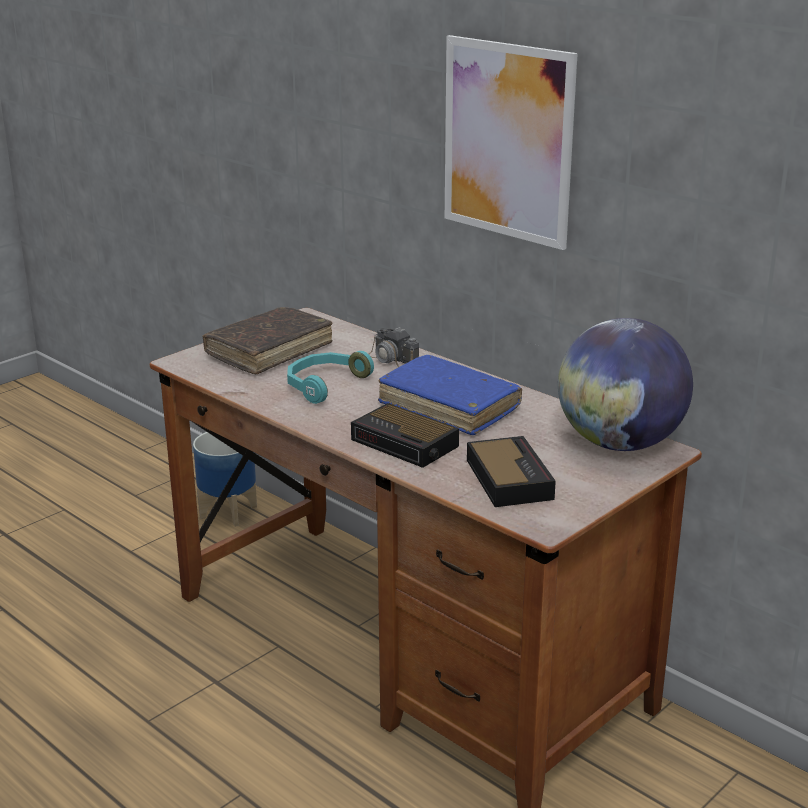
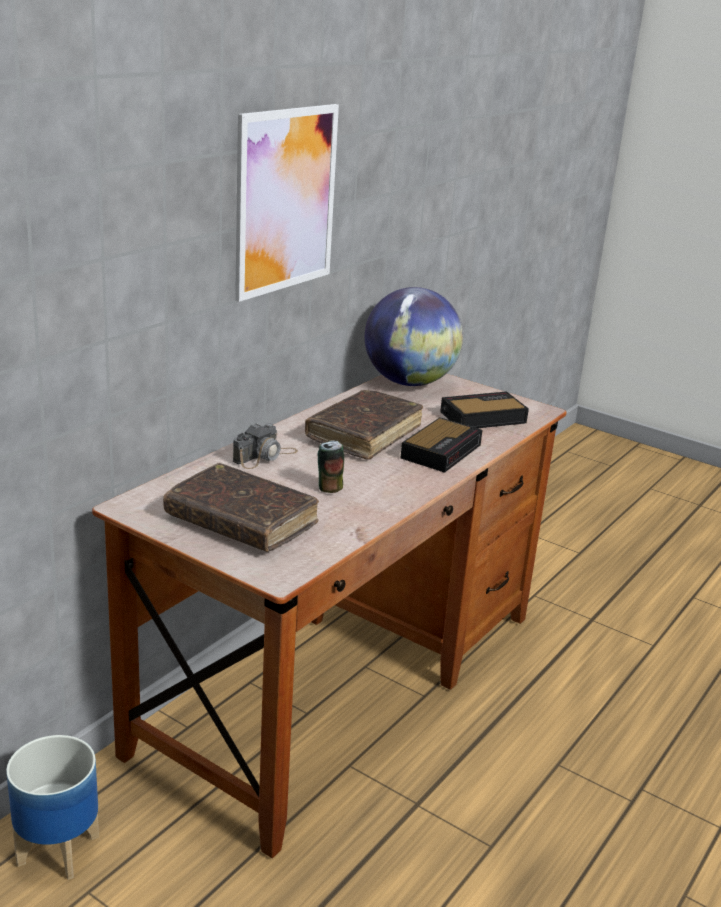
camera: 100 degrees left, 0 degrees up
(324, 385) = (329, 488): turquoise headphones -> can
(449, 406) = (364, 434): blue book -> brown book

